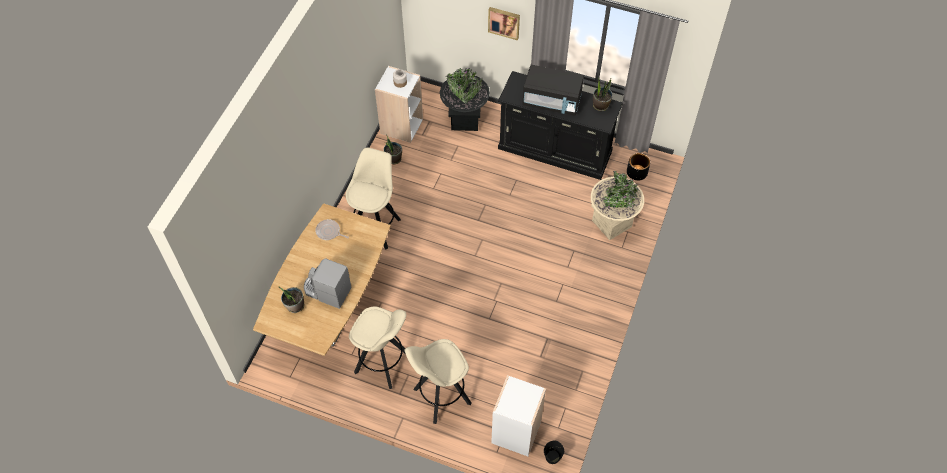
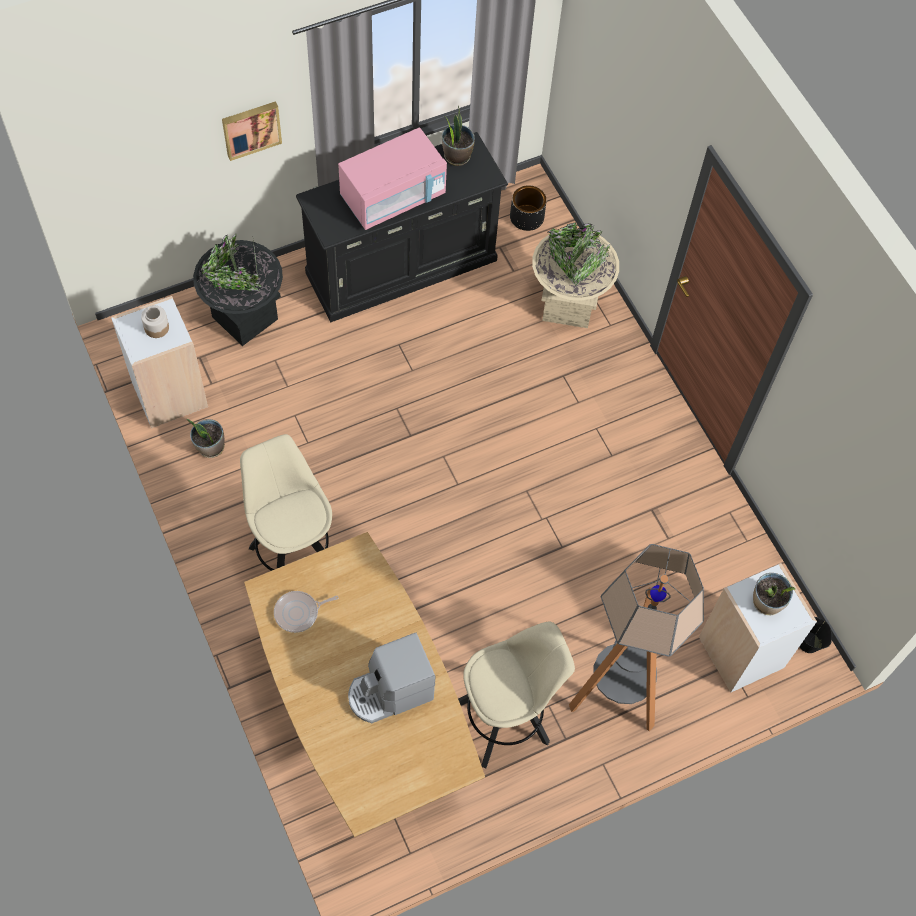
camera: 50 degrees left, 5 degrees up
(295, 306) = (372, 751): potted plant -> potted plant (767, 603)
(440, 397) = (615, 695): beige stool -> floor lamp
(552, 101) = (393, 197): black microwave -> pink microwave

